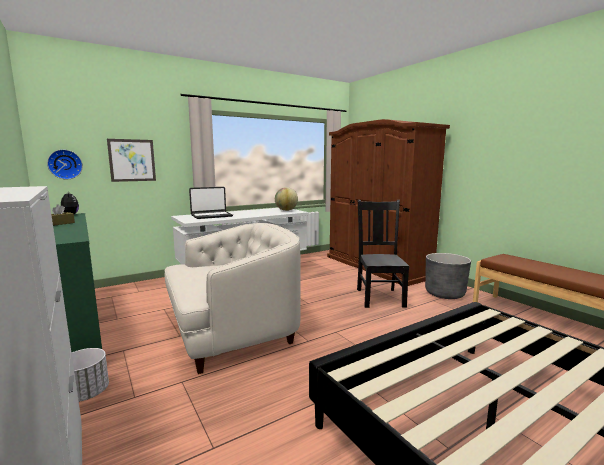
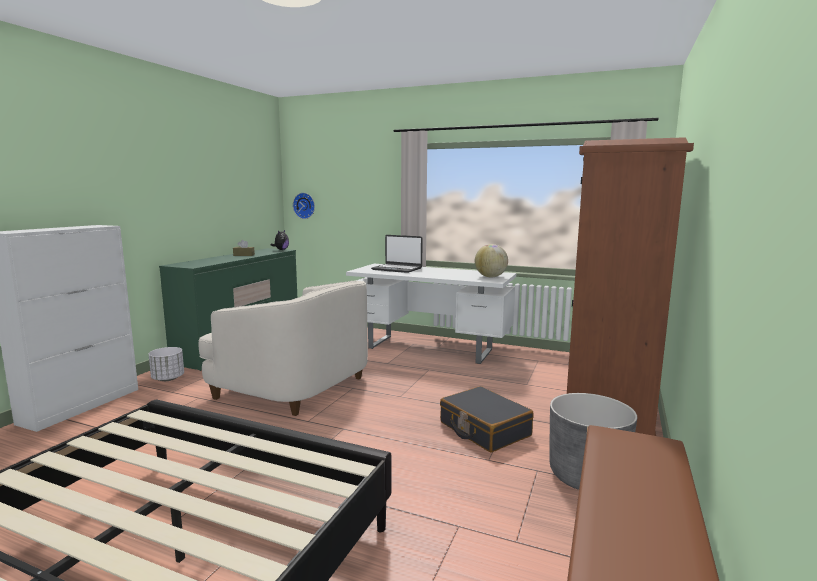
camera: 55 degrees right, 0 degrees up
(132, 160) = (352, 202): picture -> none
(380, 297) = (484, 429): black chair -> black suitcase

